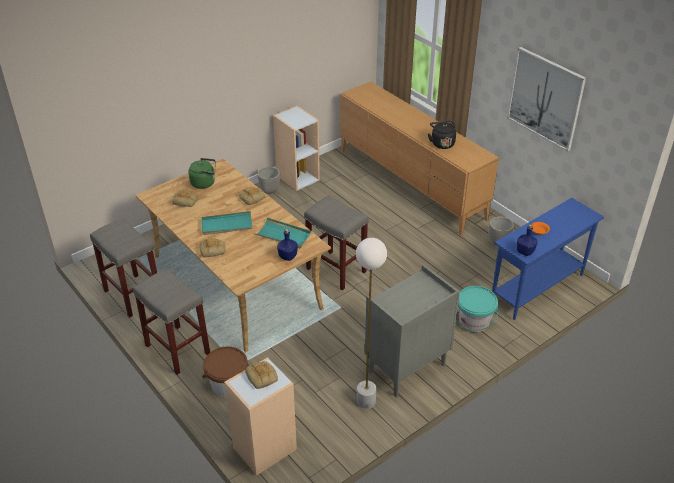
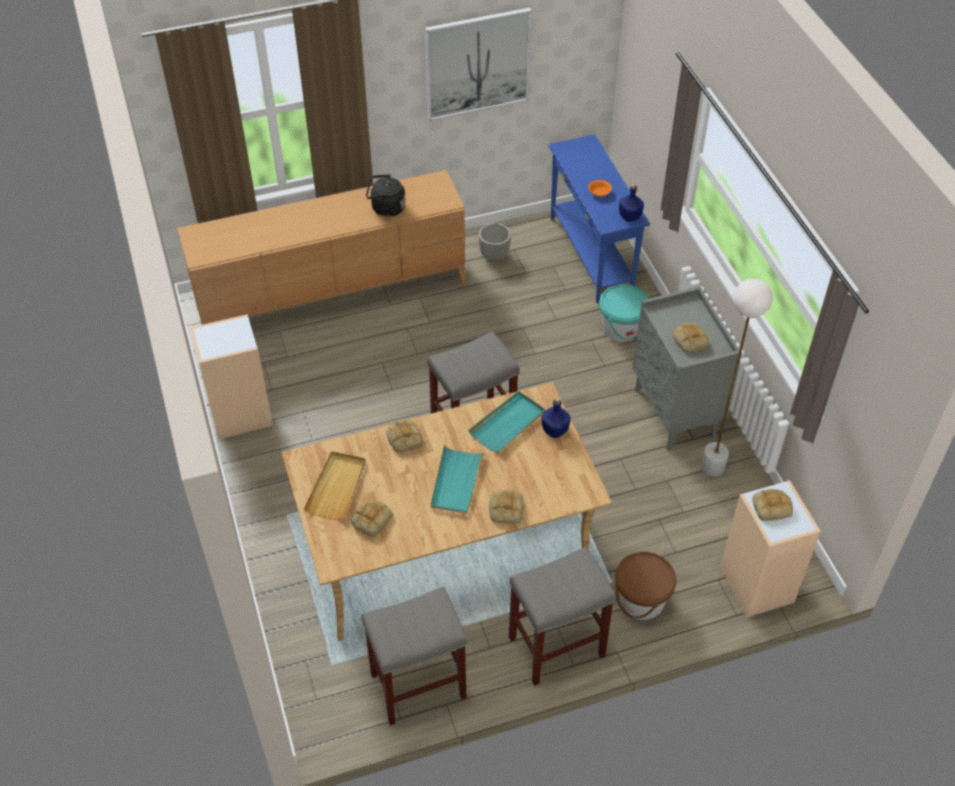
camera: 70 degrees left, 10 degrees up
(204, 183) = (337, 487): green kettle -> beige tray
(270, 190) = (252, 456): planter -> none
(403, 299) = (689, 340): none -> bread

